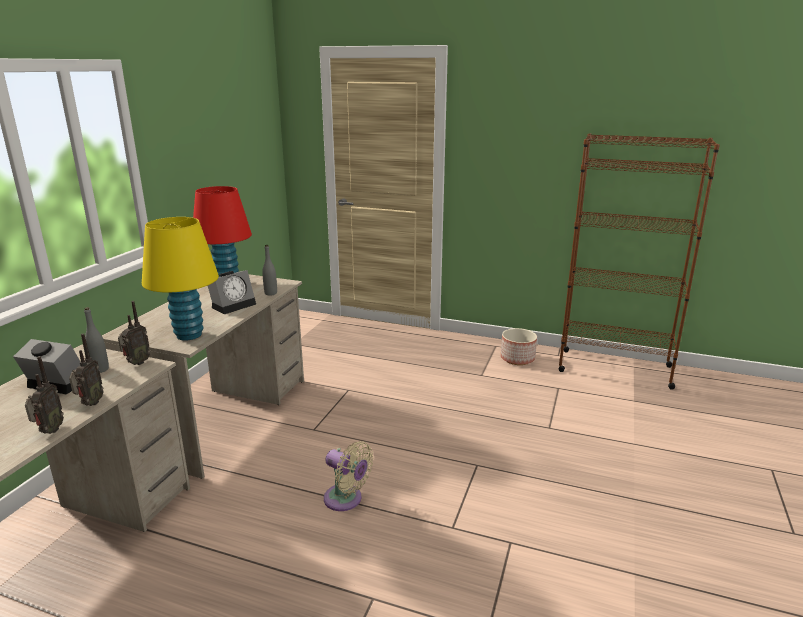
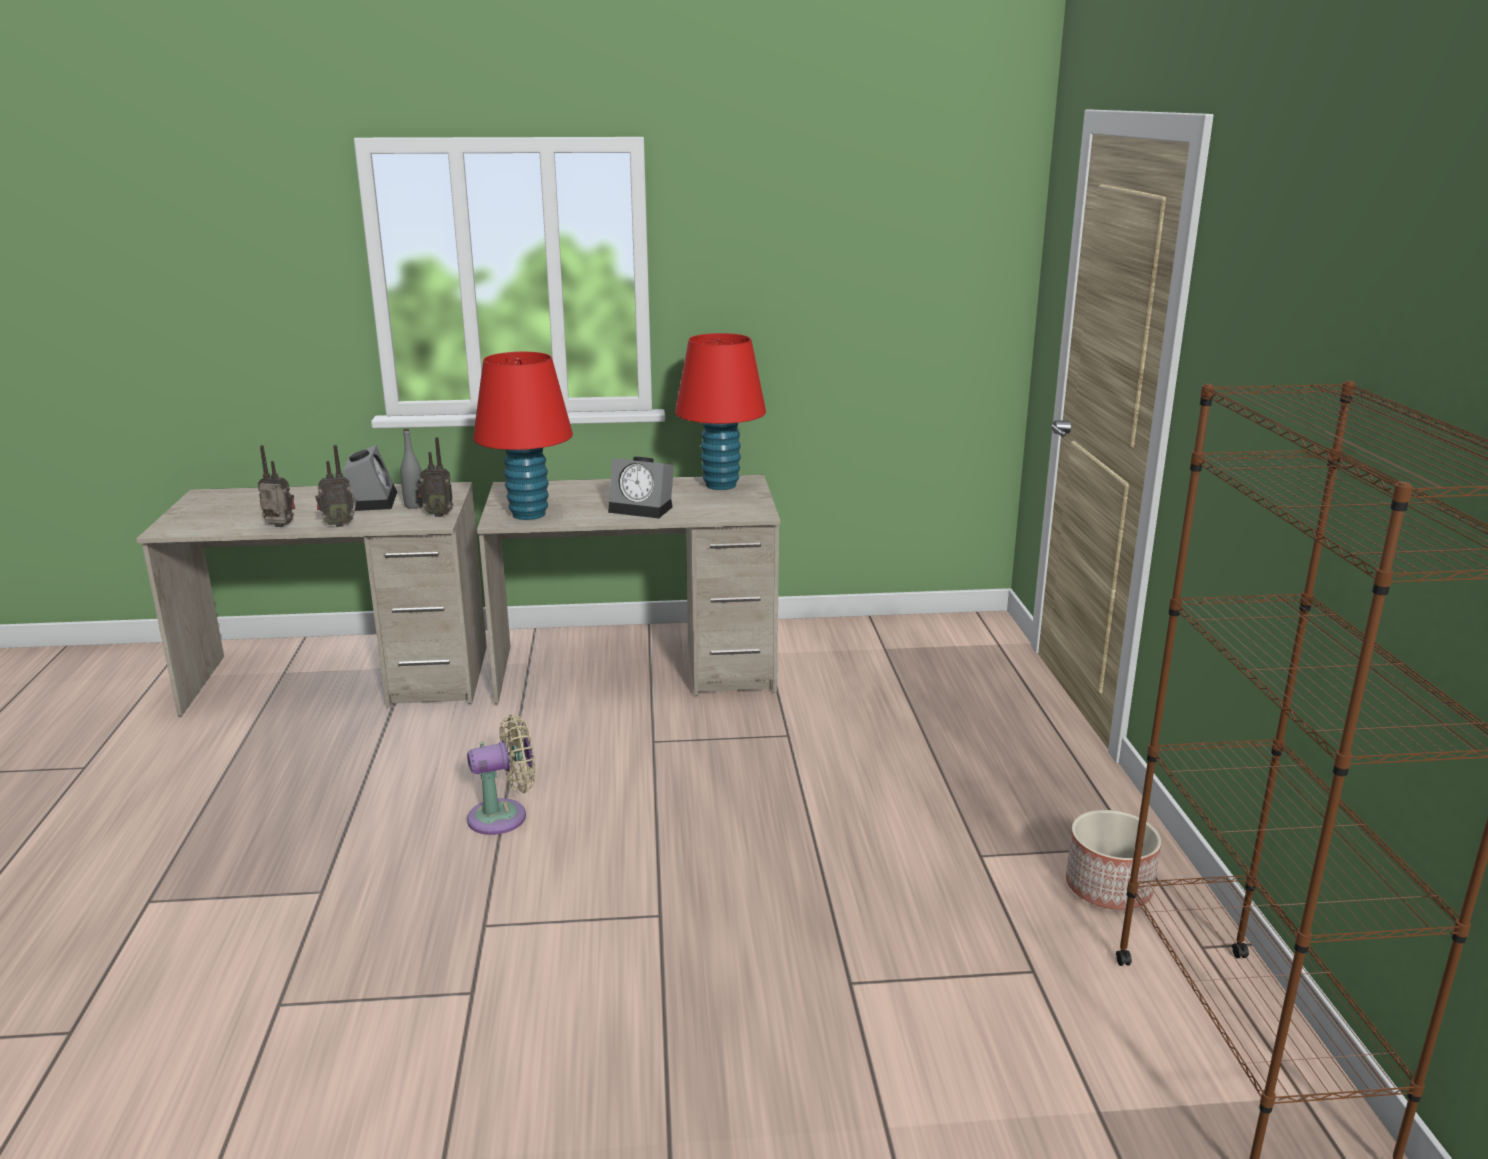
camera: 65 degrees right, 0 degrees up
(49, 431) = (279, 527): radio -> radio turned 150 degrees counterclockwise
(189, 335) = (529, 514): yellow table lamp -> red table lamp
(271, 293) = (707, 515): grey bottle -> none
(346, 500) = (504, 816): beige fan -> beige fan turned 120 degrees counterclockwise

